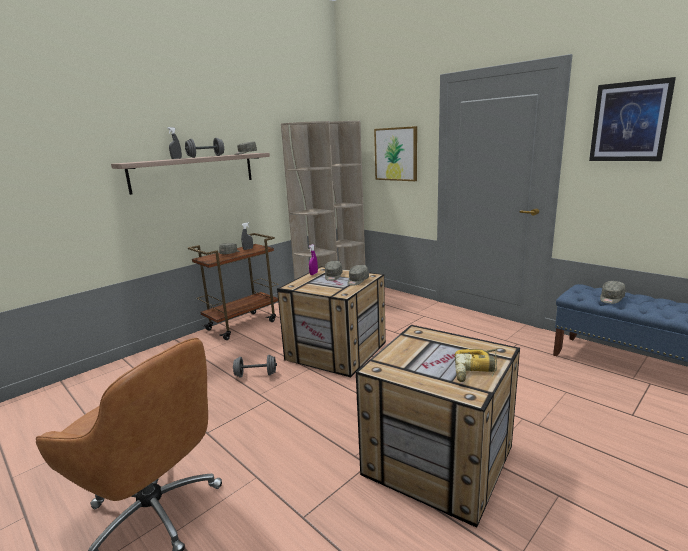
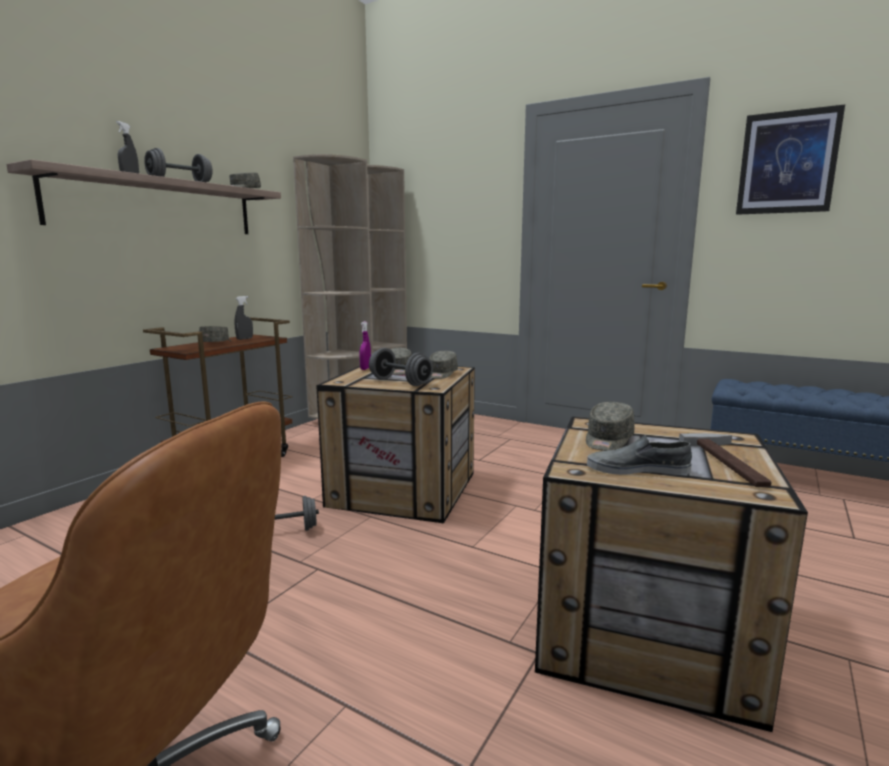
camera: 15 degrees left, 5 degrees down
(327, 288) = (400, 382): none -> grey dumbbell
(396, 154) = (457, 216): picture -> none
(413, 370) = (637, 469): none -> grey shoe
(476, 371) = (733, 463): power drill -> hammer
(611, 298) = (782, 390): grey cap -> grey cap (608, 440)

